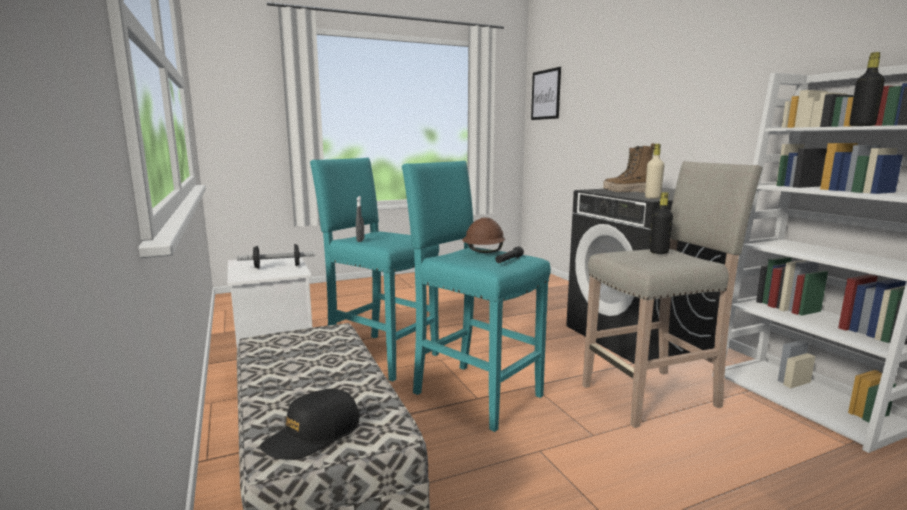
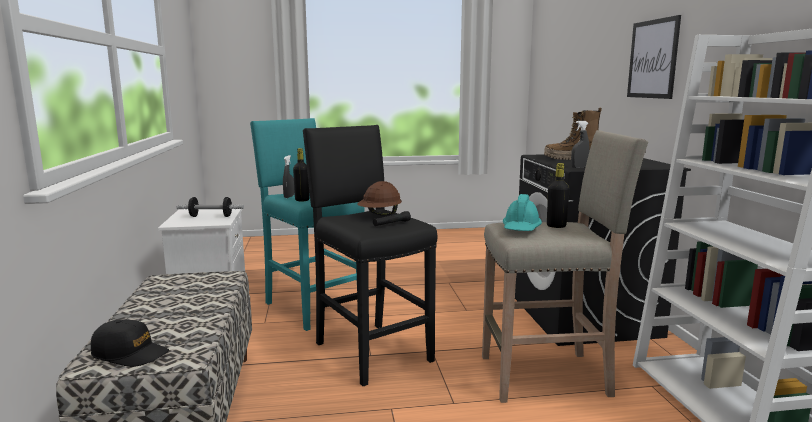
camera: 15 degrees right, 0 degrees up
(313, 435) = (130, 353): black cap -> black cap turned 135 degrees counterclockwise
(475, 393) = (371, 350): turquoise stool -> black stool
(545, 94) = (545, 48): picture -> picture (652, 59)
(634, 257) = (521, 229): none -> turquoise hard hat
(652, 198) = (579, 167): beige bottle -> grey spray bottle
(862, 126) = (770, 97): black bottle -> black bottle (302, 200)

